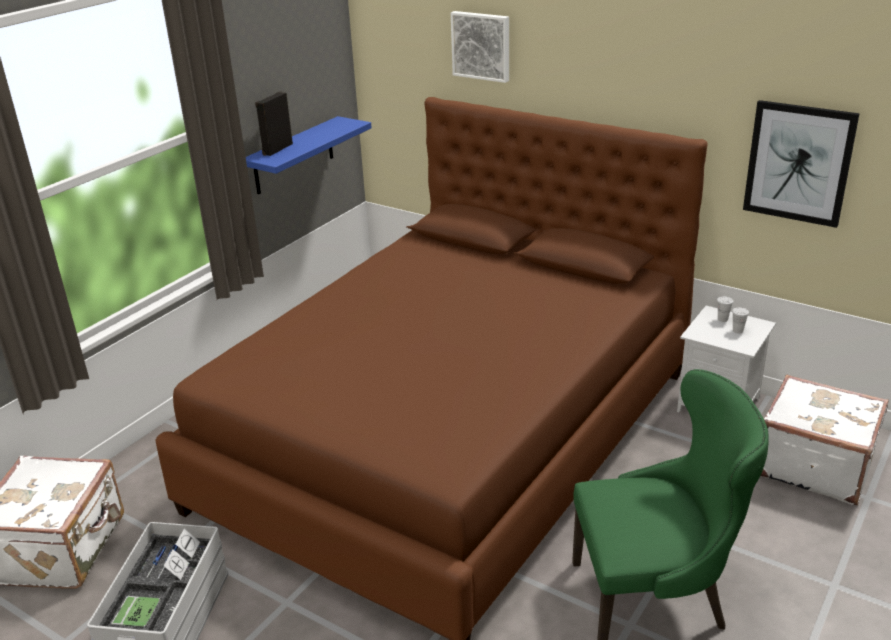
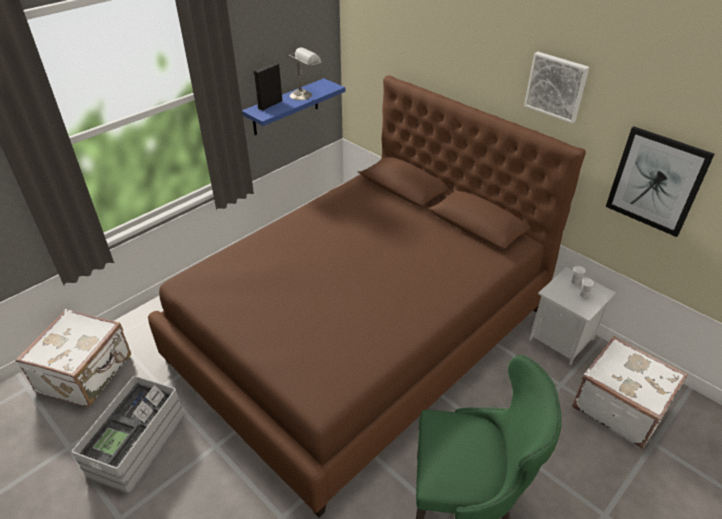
camera: 10 degrees right, 10 degrees up
(319, 134) = (304, 93): none -> white table lamp
(482, 45) = (429, 42): picture -> picture (556, 86)

